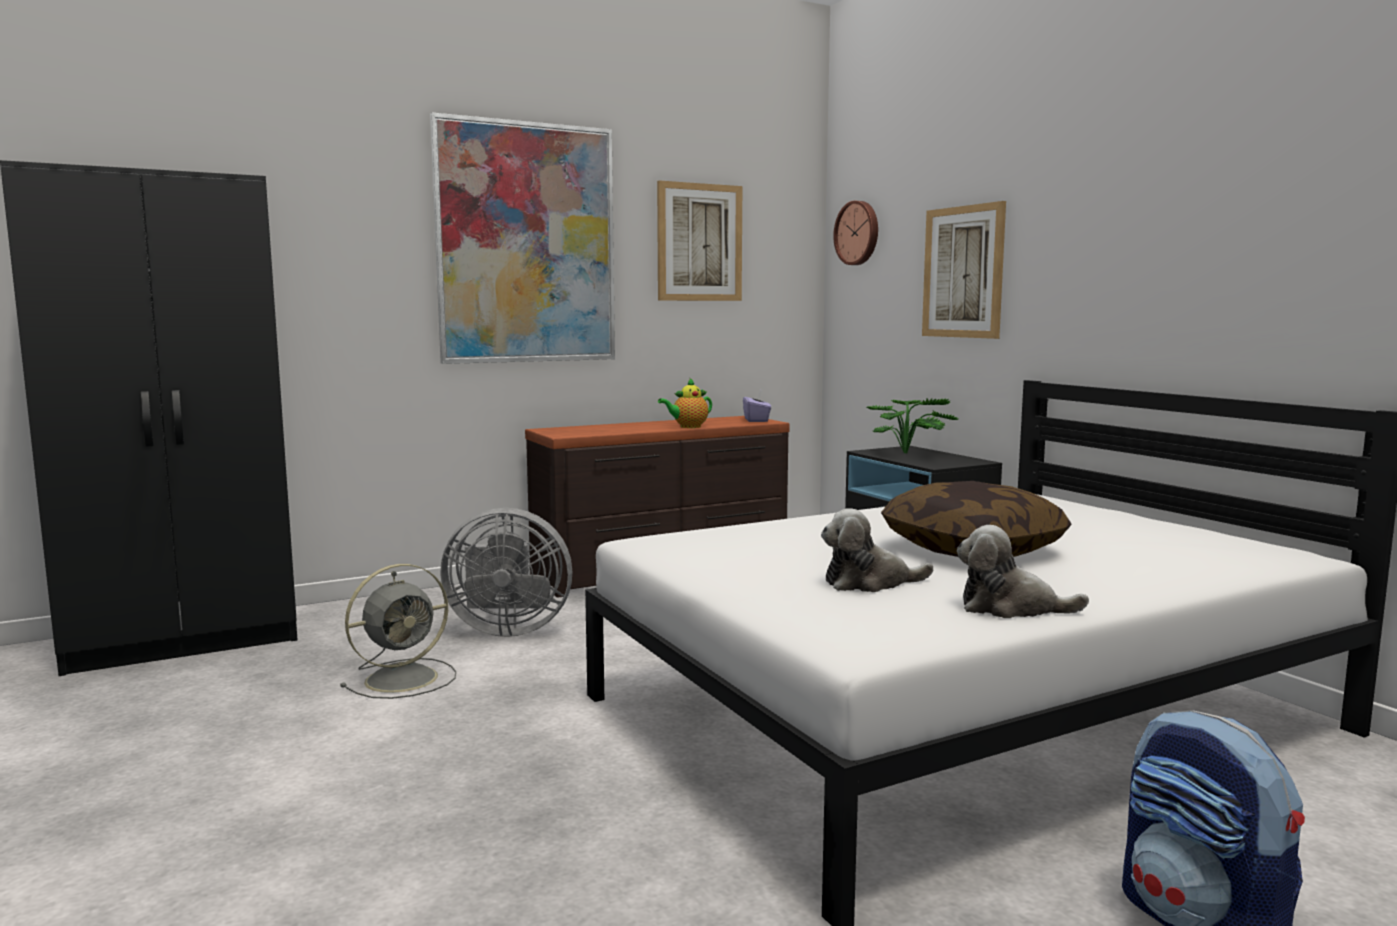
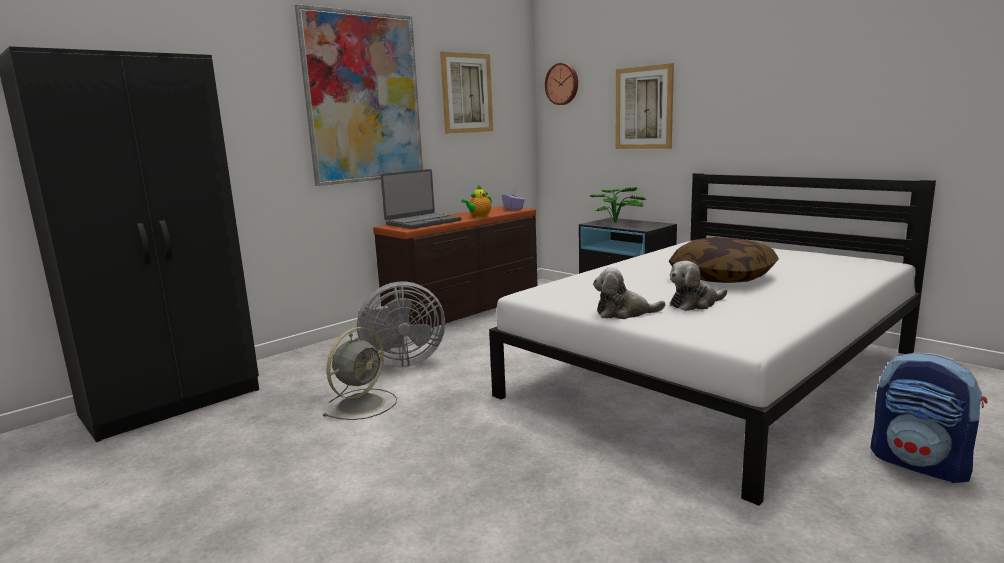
camera: 15 degrees left, 5 degrees up
(598, 428) = (423, 222): none -> laptop
(1010, 608) = (788, 309): plush toy -> plush toy (624, 313)

